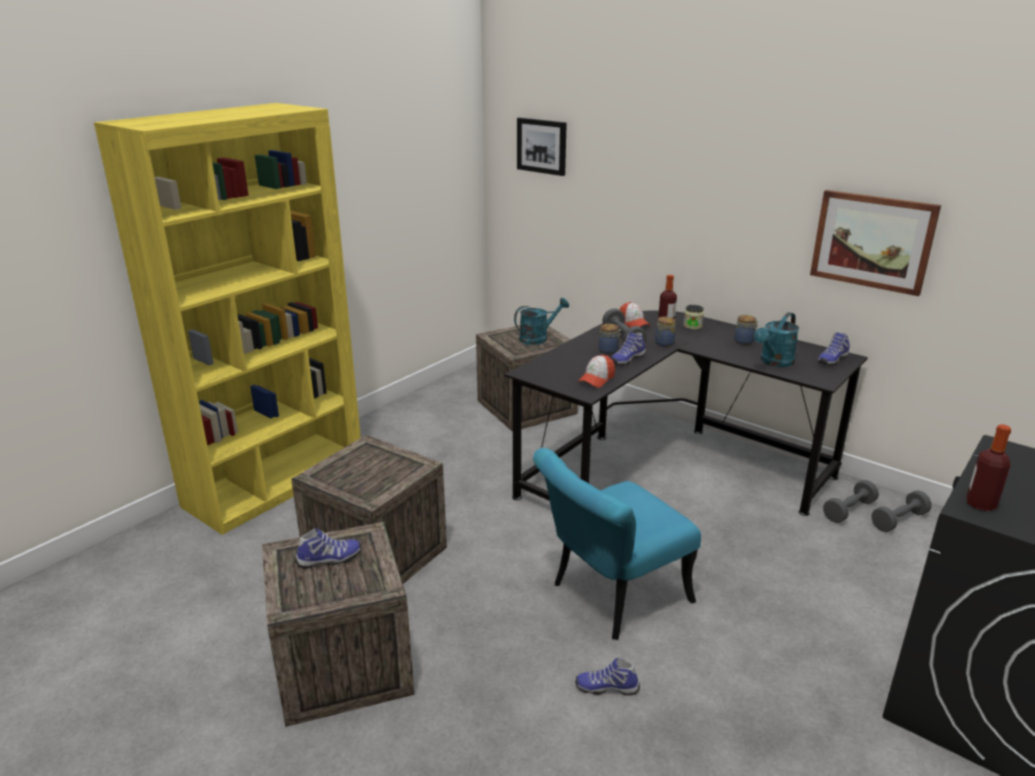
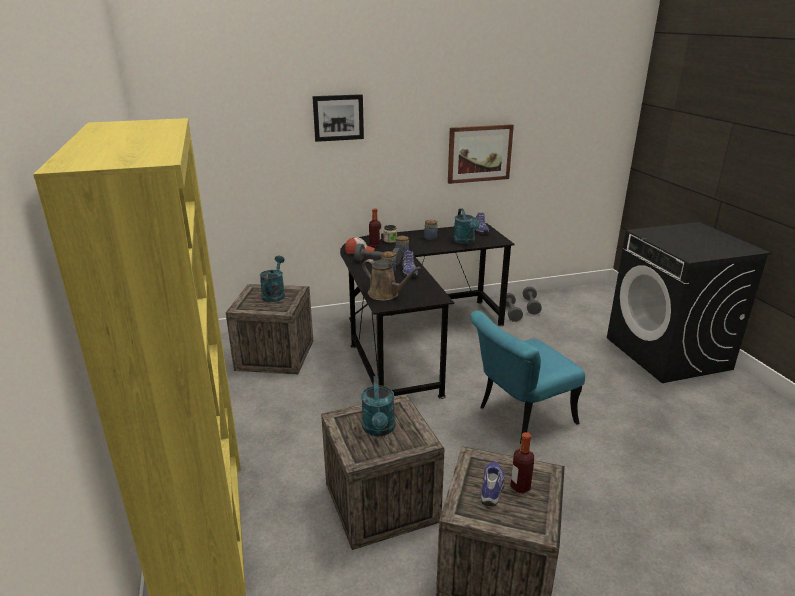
camera: 55 degrees left, 0 degrees up
(368, 469) = (379, 430): none -> turquoise watering can
(542, 146) = (211, 135): picture -> picture (338, 117)
(553, 366) = (386, 294): none -> brown watering can
(596, 379) = (423, 289): cap -> none
(607, 687) = (594, 454): shoe -> none
(610, 598) = (519, 418): turquoise chair -> turquoise chair turned 60 degrees clockwise
(980, 504) = (687, 254): bottle -> bottle (520, 487)

